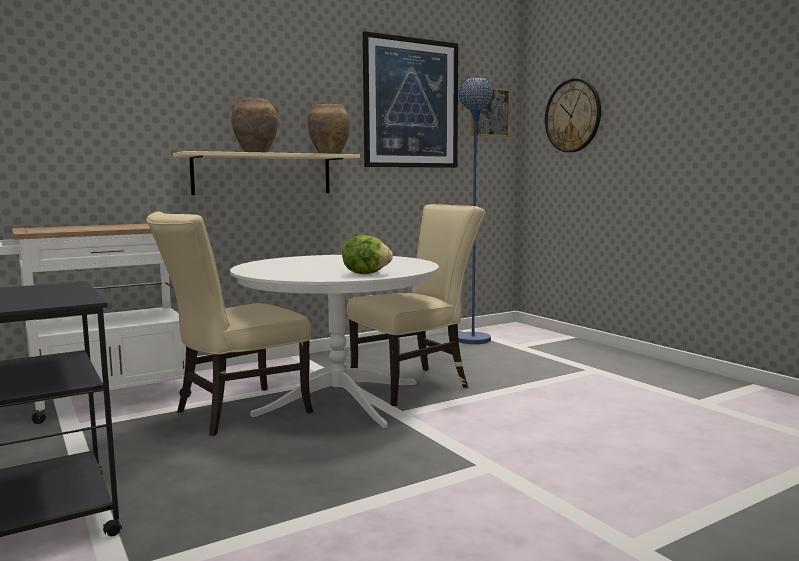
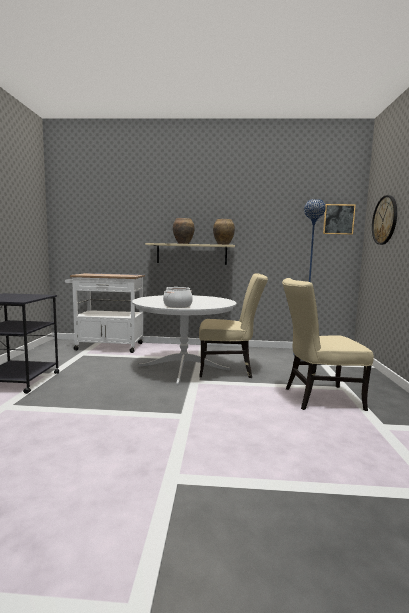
camera: 35 degrees right, 0 degrees up
(234, 413) = (136, 363): beige chair -> beige chair (317, 398)
(366, 274) = (177, 306): lettuce -> cooking pot
(411, 103) = (281, 216): picture -> none

